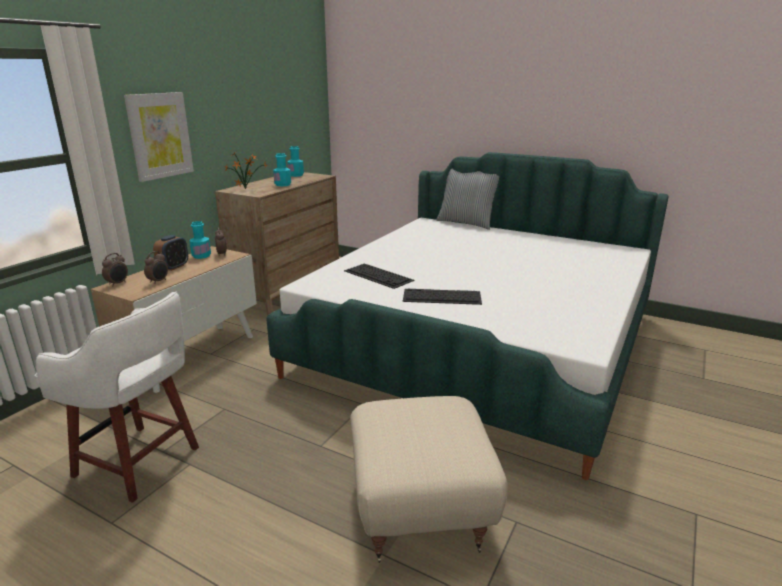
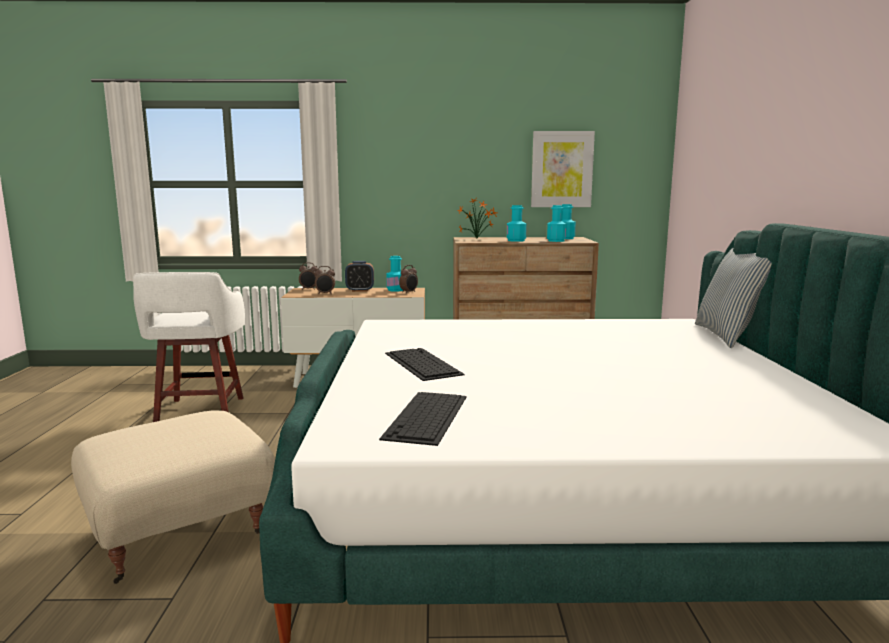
camera: 60 degrees right, 10 degrees down
(160, 135) = (402, 176): picture -> picture (562, 169)
(306, 179) = (556, 241): none -> turquoise bottle
(379, 275) = (447, 336): keyboard -> keyboard (427, 417)

